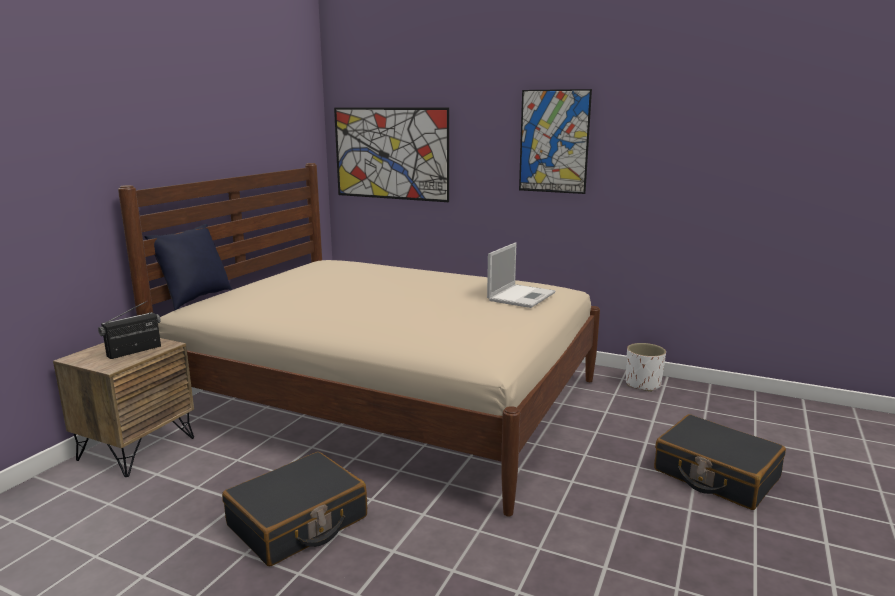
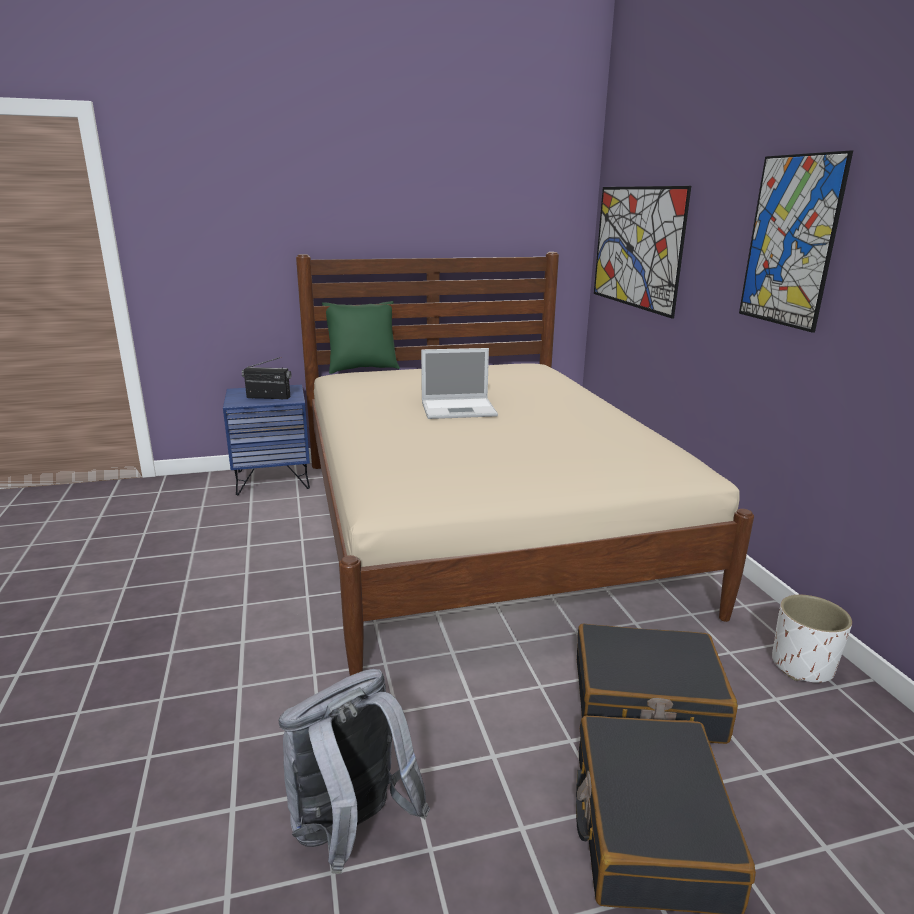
camera: 50 degrees right, 5 degrees up
(136, 448) = (273, 479): brown nightstand -> blue nightstand
(195, 298) = (362, 369): blue pillow -> green pillow
(298, 522) = (243, 580): black suitcase -> black suitcase (646, 700)
(521, 296) = (598, 454): laptop -> laptop (460, 409)
(649, 569) = (351, 831): none -> grey backpack

